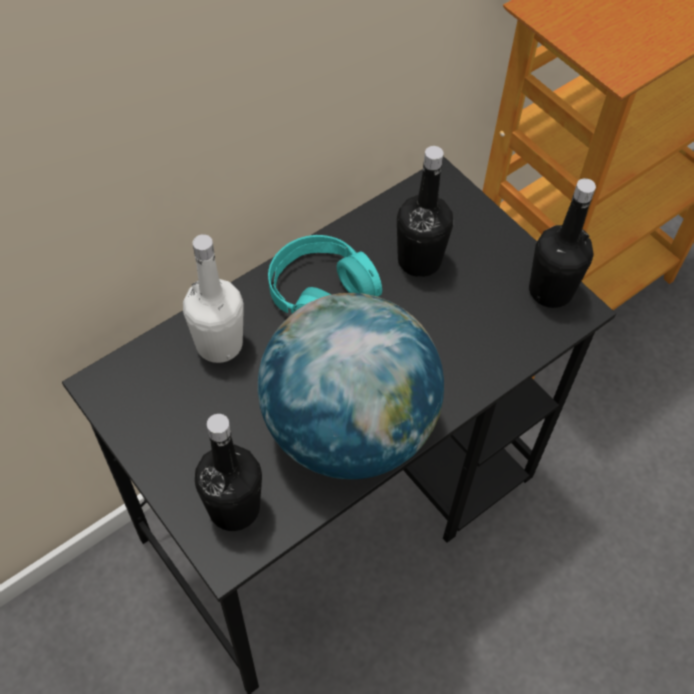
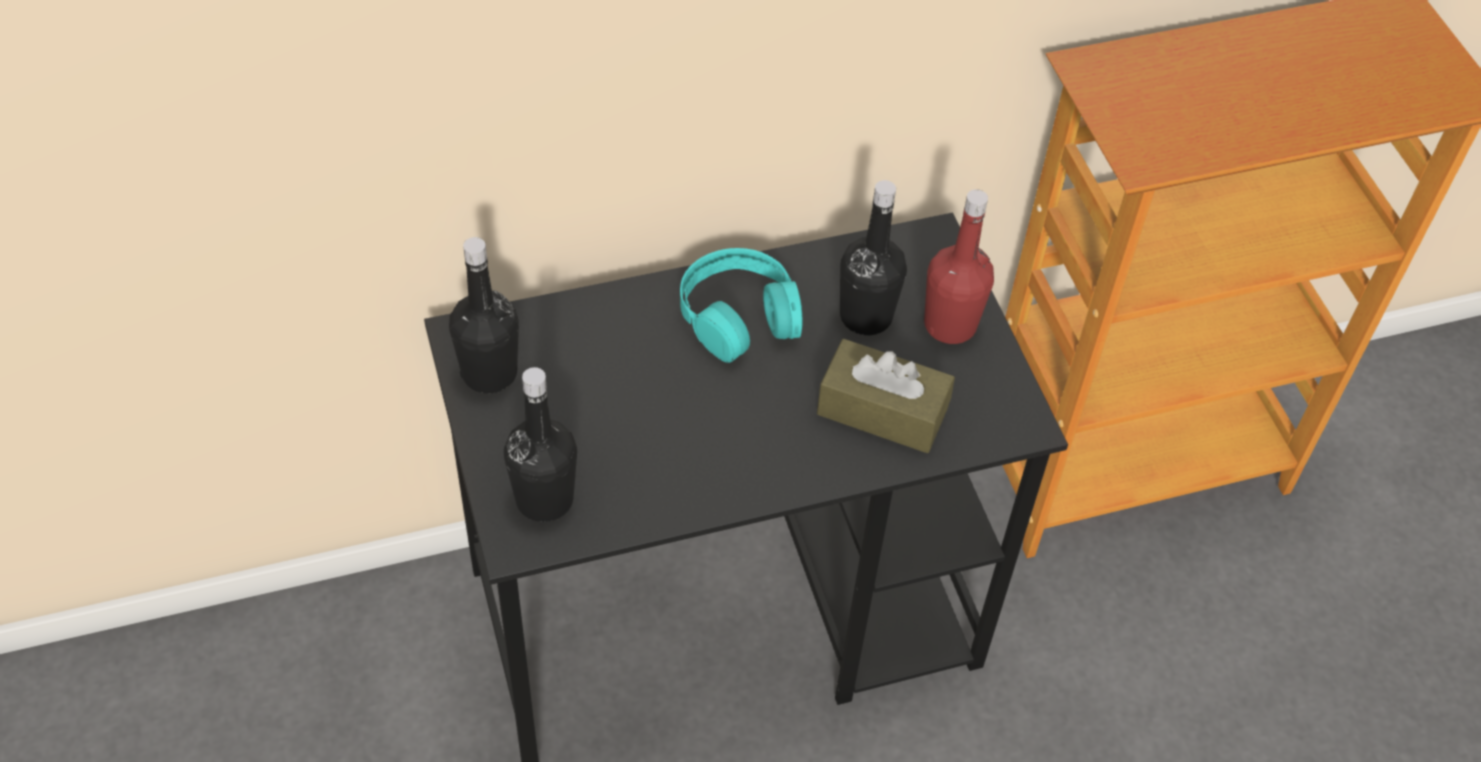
camera: 20 degrees right, 5 degrees down
(219, 344) = (603, 334): white bottle -> none
(349, 428) = (702, 463): globe -> none
(468, 334) = (882, 411): none -> brown tissue box
(485, 246) = (950, 325): none -> red bottle
(550, 291) = (1002, 396): black bottle -> black bottle (489, 373)

